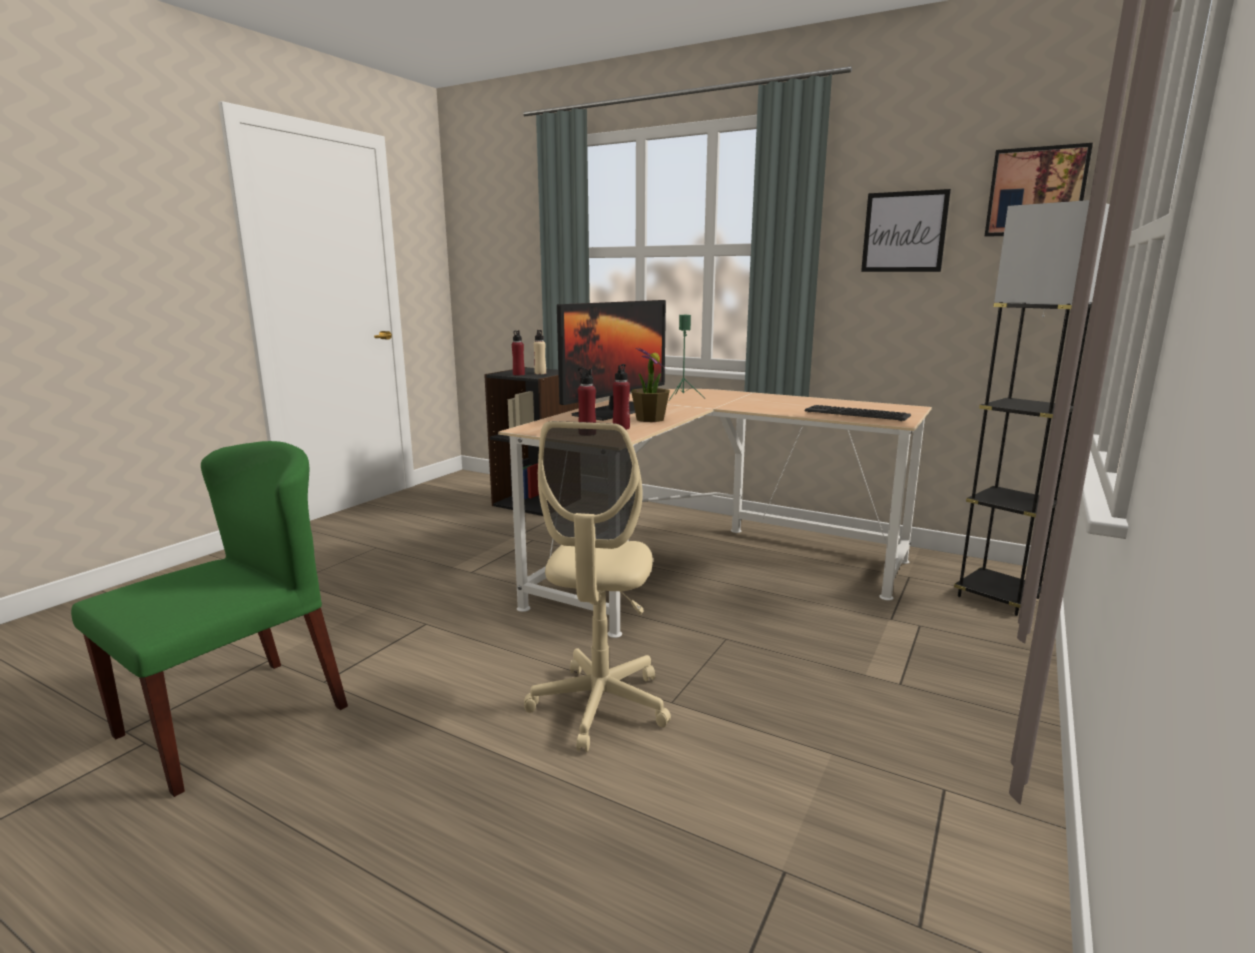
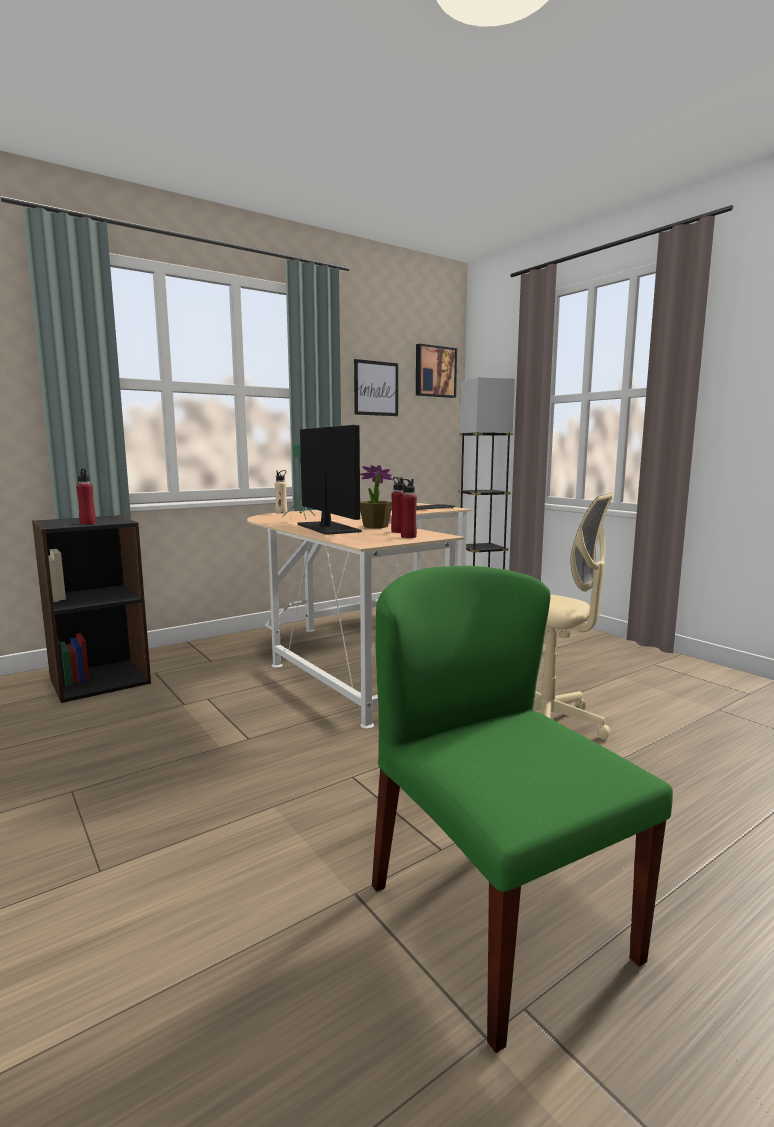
camera: 65 degrees left, 5 degrees down
(540, 373) = (101, 520): beige bottle -> beige bottle (281, 513)

